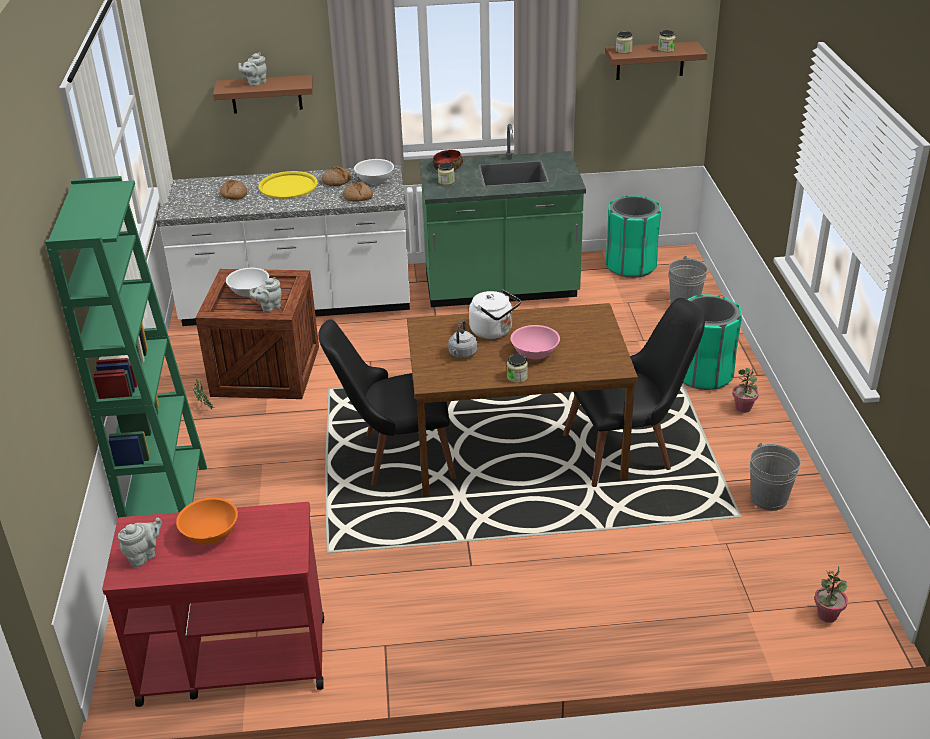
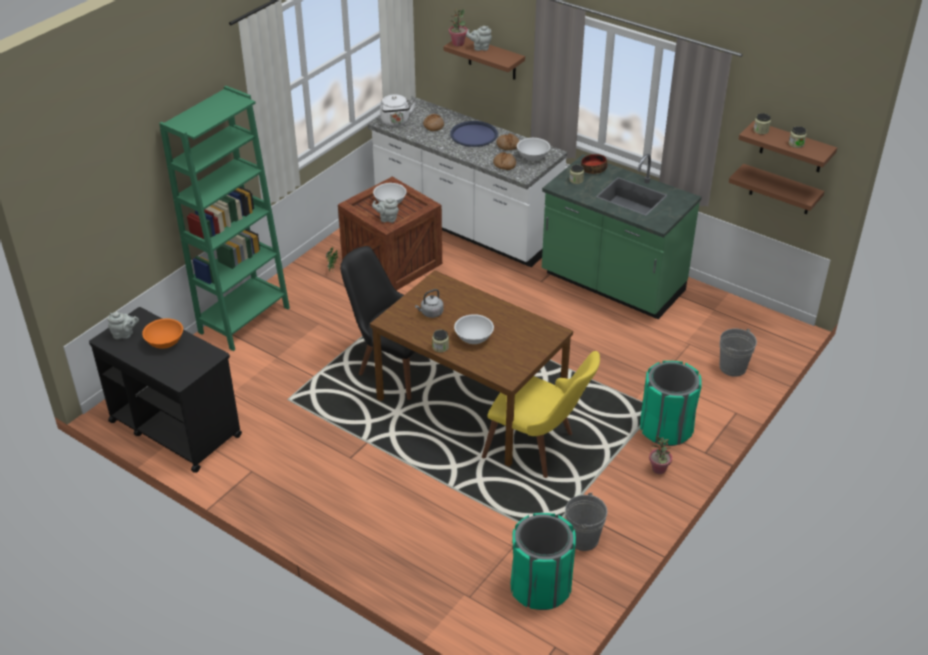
camera: 40 degrees right, 5 degrees up
(232, 661) = (174, 428): red cart -> black cart
(288, 186) = (473, 135): yellow tray -> blue tray
(494, 331) = (471, 308): white kettle -> white kettle (396, 122)
(534, 353) = (474, 337): pink bowl -> white bowl
(630, 449) = (539, 448): black chair -> yellow chair
(631, 266) = (733, 317): green trash can -> green trash can (541, 587)
(644, 112) = (780, 190): none -> brown shelf
(827, 615) = (509, 632): potted plant -> potted plant (458, 43)

